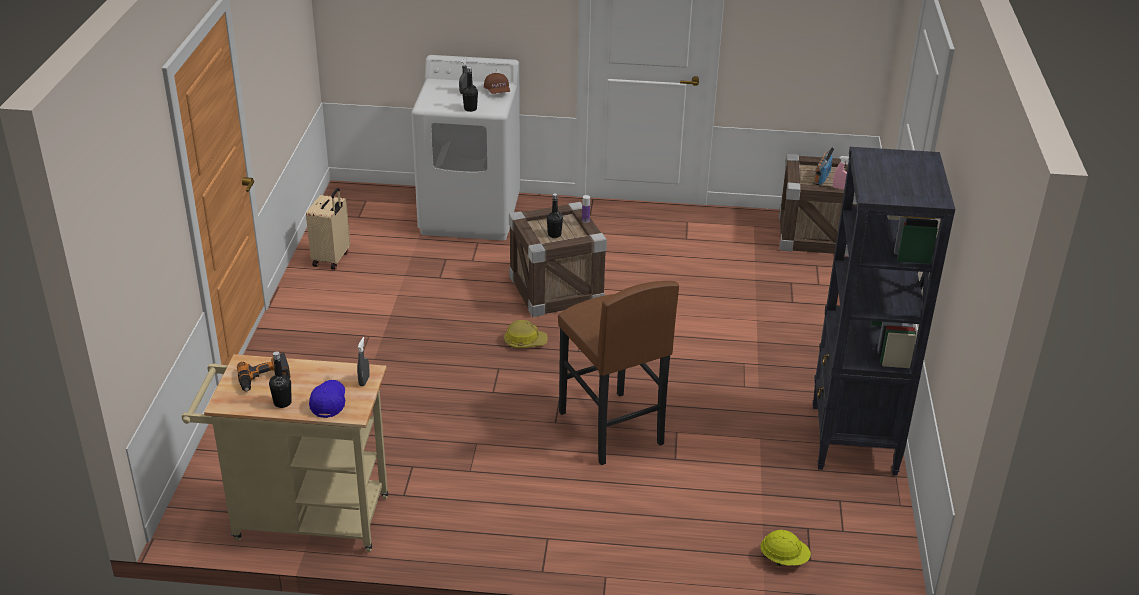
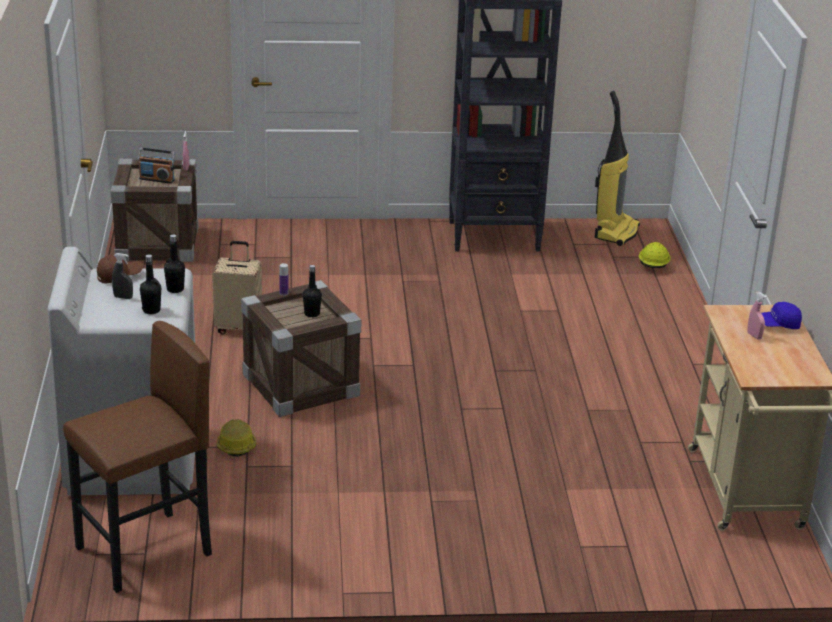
camera: 100 degrees left, 5 degrees down
(264, 378) = (767, 362): power drill -> none
(282, 403) = (794, 347): black bottle -> black bottle (151, 310)
(314, 382) = (754, 336): none -> pink spray bottle
(332, 259) = (264, 558): beige suitcase -> beige suitcase (239, 328)
(364, 381) = (734, 312): grey spray bottle -> none
(525, 341) = (407, 397): hard hat -> hard hat (236, 444)
(610, 428) = (531, 342): brown stool -> brown stool (145, 552)
(878, 545) = (615, 232): none -> vacuum cleaner

